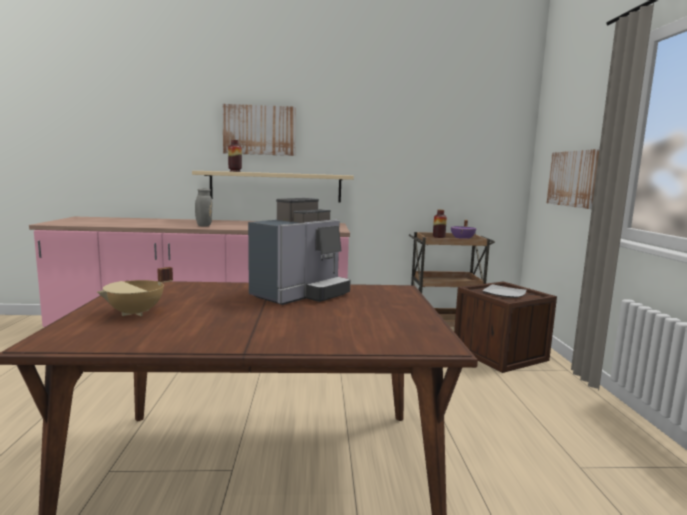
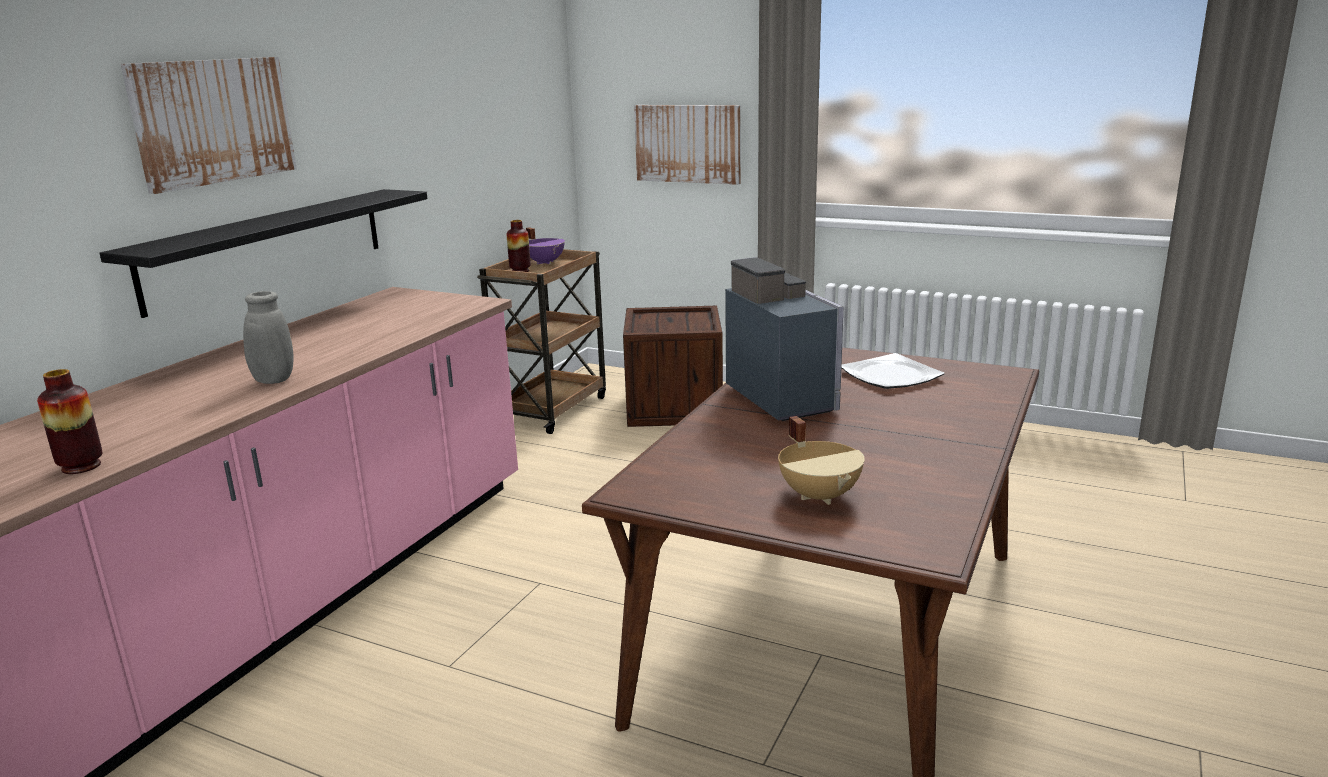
camera: 60 degrees left, 10 degrees up
(235, 171) = (206, 234): vase -> vase (81, 466)
(276, 187) = (269, 247): beige shelf -> black shelf
(504, 293) = (669, 323): plate -> plate (889, 376)

